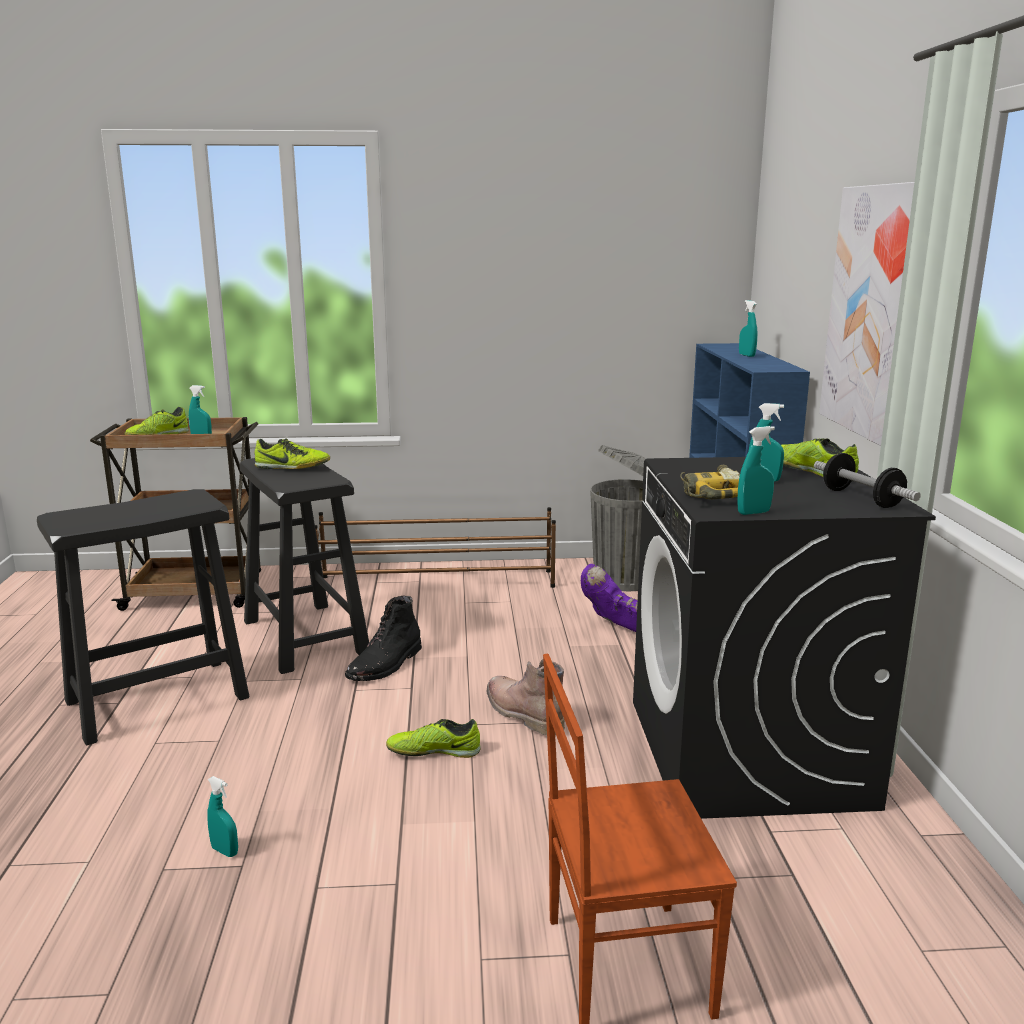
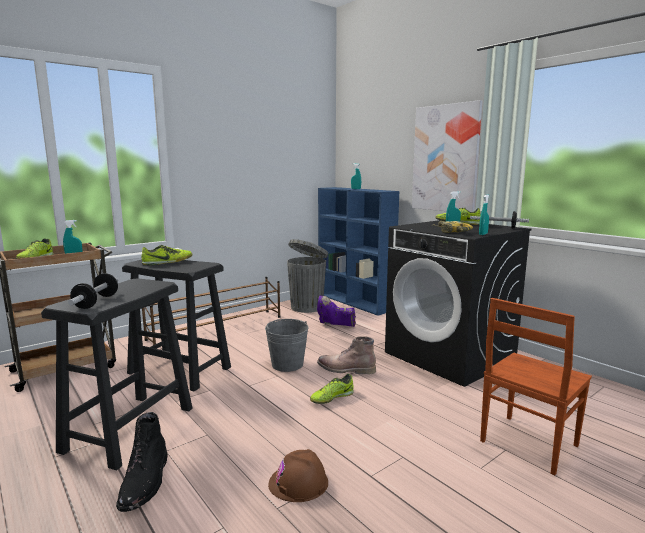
camera: 35 degrees left, 5 degrees down
(90, 519) = (96, 302): none -> dumbbell
(225, 851) = (298, 483): turquoise spray bottle -> brown hard hat
(386, 665) = (248, 370): black boot -> black boot (145, 482)
(449, 674) = (287, 364): none -> grey bucket

